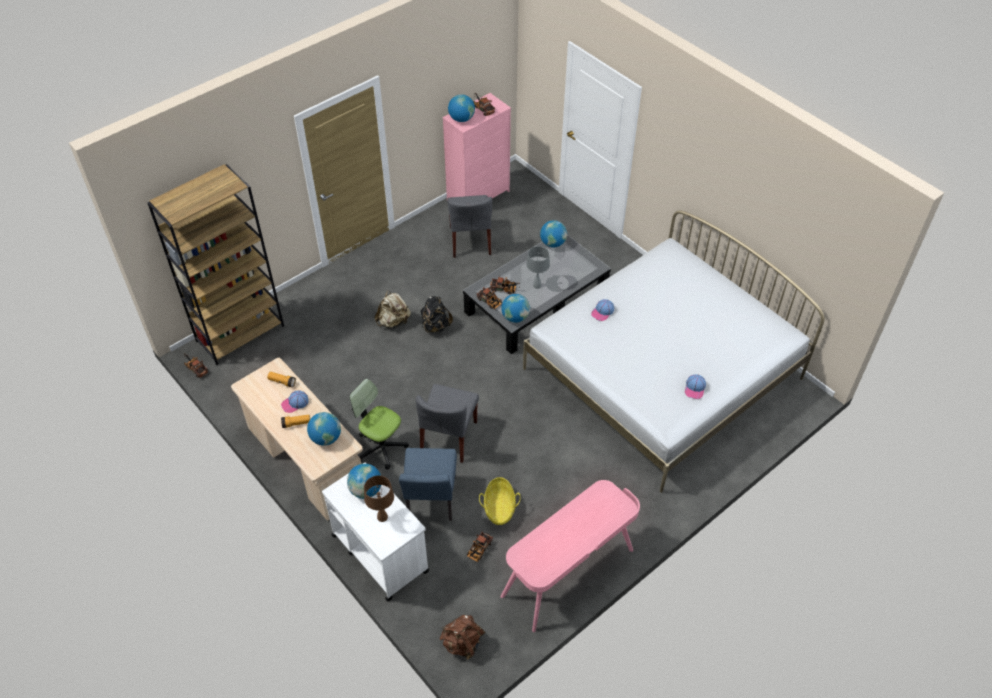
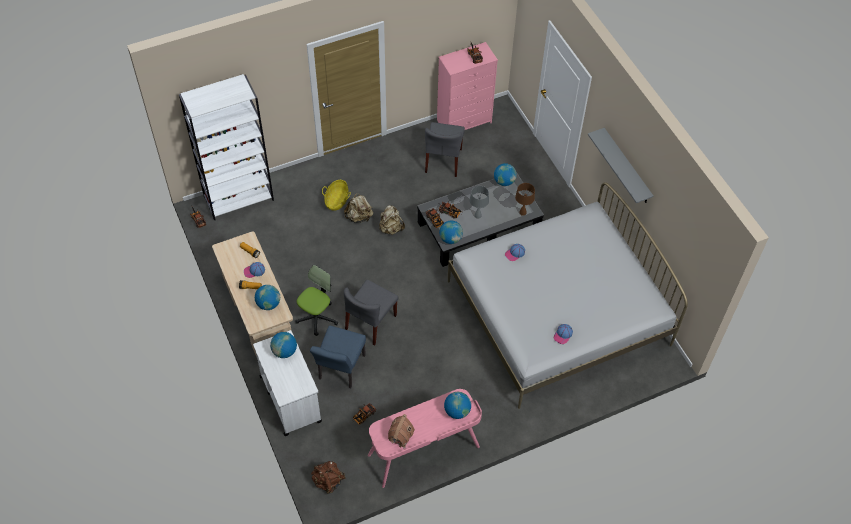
camera: 15 degrees right, 5 degrees up
(240, 333) = (239, 198): brown bookcase -> white bookcase
(381, 447) = (317, 317): office chair -> office chair turned 75 degrees clockwise
(382, 517) = (290, 375): brown table lamp -> brown table lamp (523, 213)
(435, 326) = (391, 228): black backpack -> beige backpack
(461, 119) = (453, 62): globe -> globe (457, 411)
(499, 508) = (390, 388): basket -> basket (337, 200)
(548, 558) = (400, 437): none -> toy house
(708, 180) = (626, 167): none -> grey shelf

